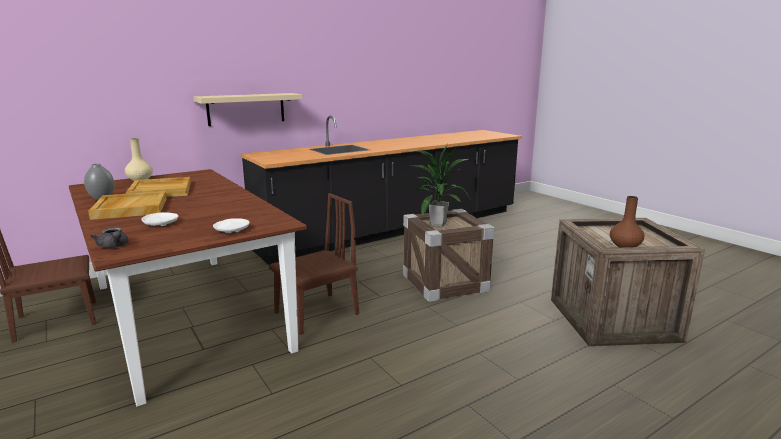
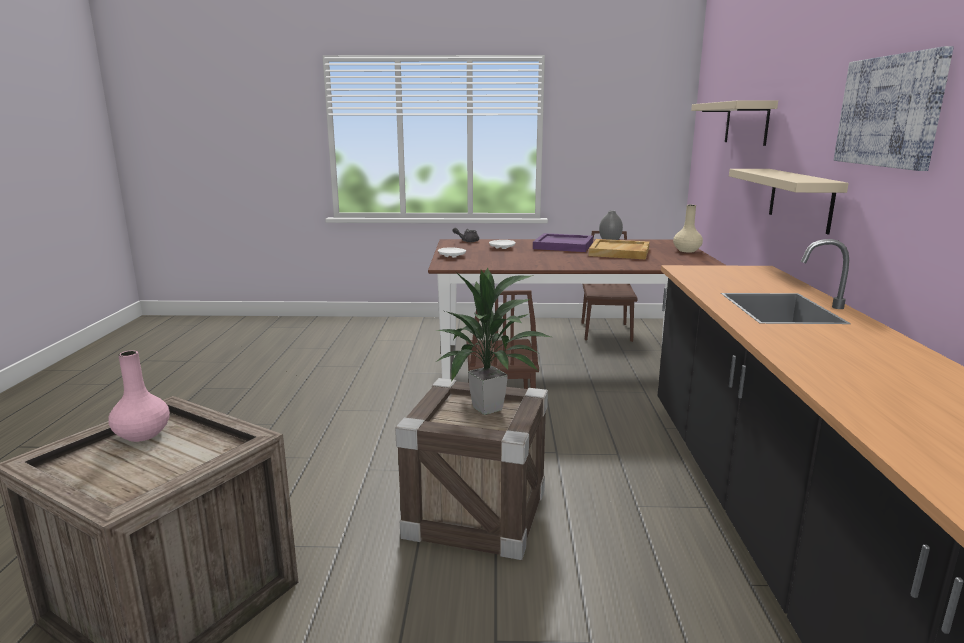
camera: 125 degrees right, 0 degrees up
(129, 65) = (746, 123): none -> beige shelf
(130, 208) = (564, 245): beige tray -> purple tray
(311, 58) = (889, 111): none -> picture
(624, 246) = (143, 435): brown vase -> pink vase

